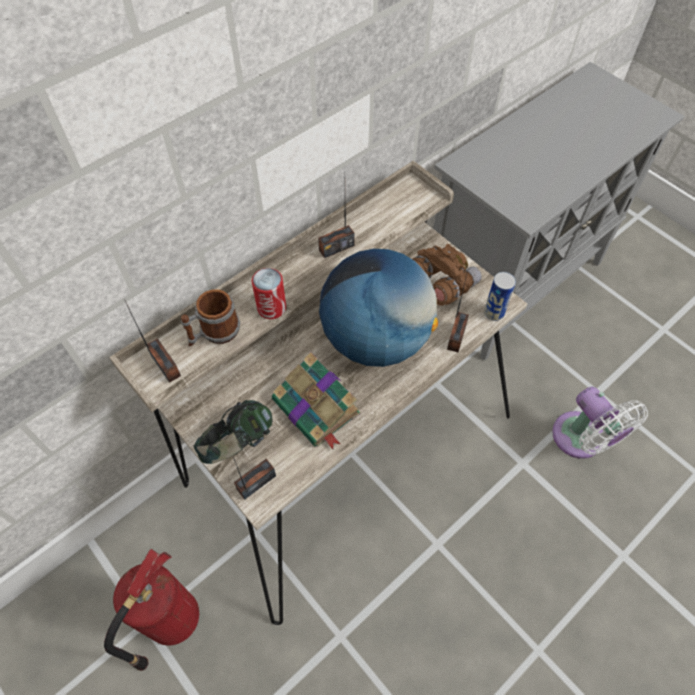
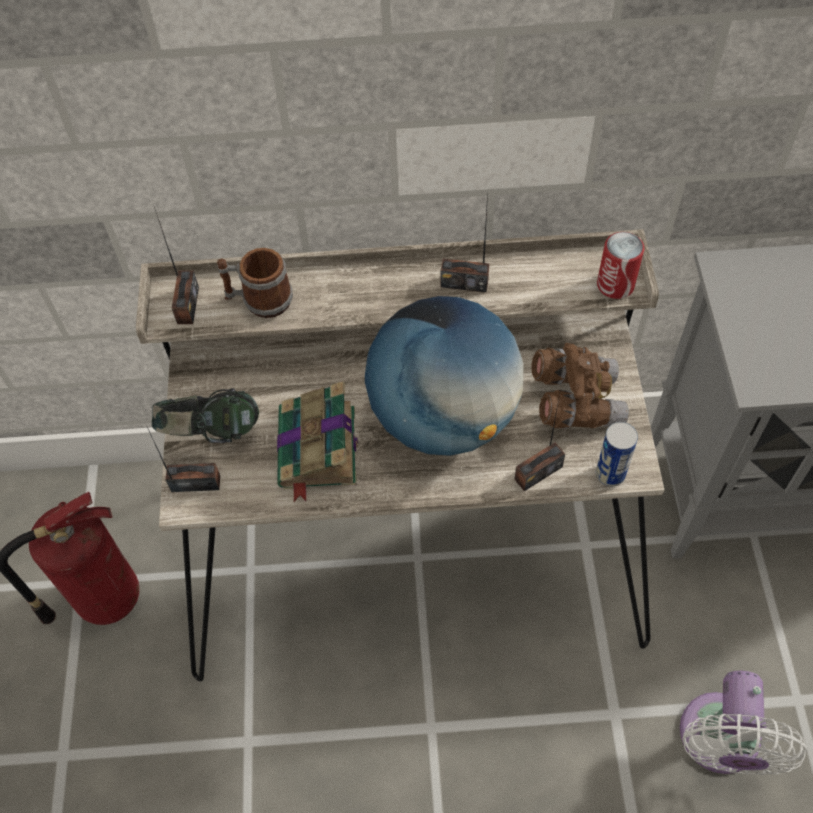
camera: 40 degrees right, 0 degrees up
(271, 307) = (338, 308): can -> can (615, 284)

